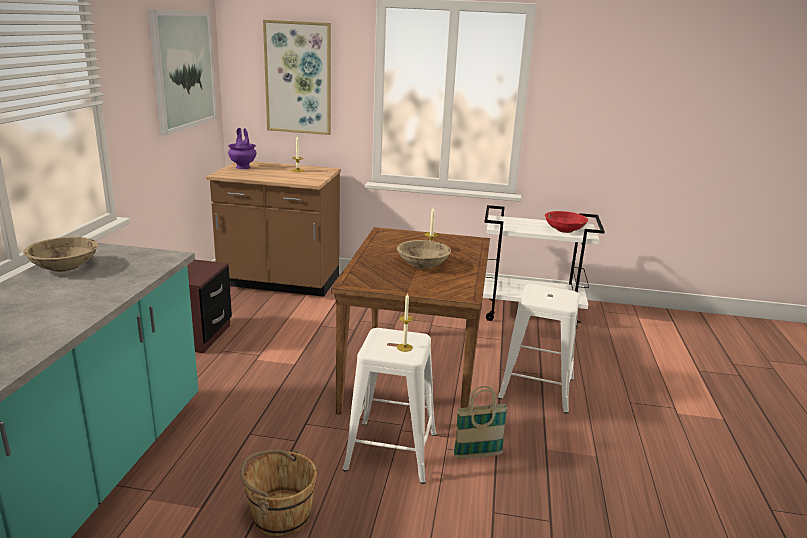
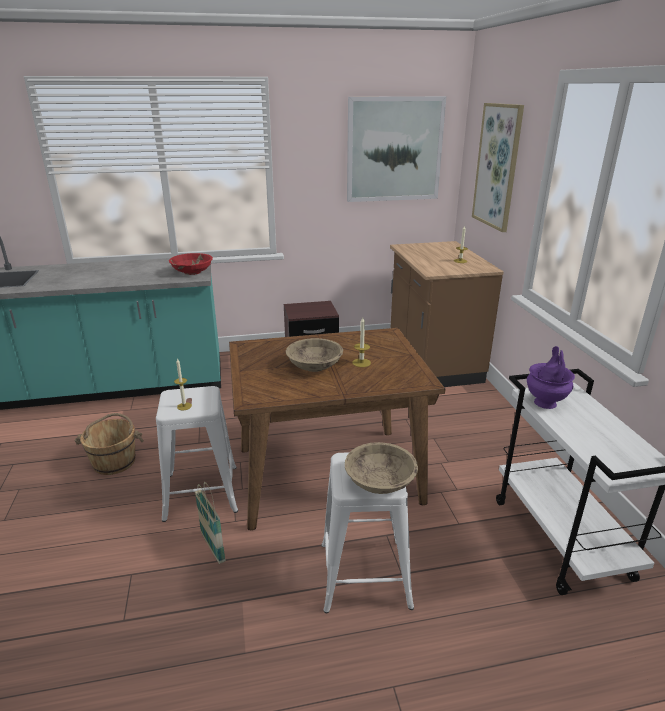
camera: 70 degrees right, 5 degrees up
(65, 267) = (164, 263): beige bowl -> beige bowl (380, 482)
(243, 167) = (434, 246): purple vase -> purple vase (545, 403)
(564, 230) = (604, 448): red bowl -> red bowl (192, 272)

